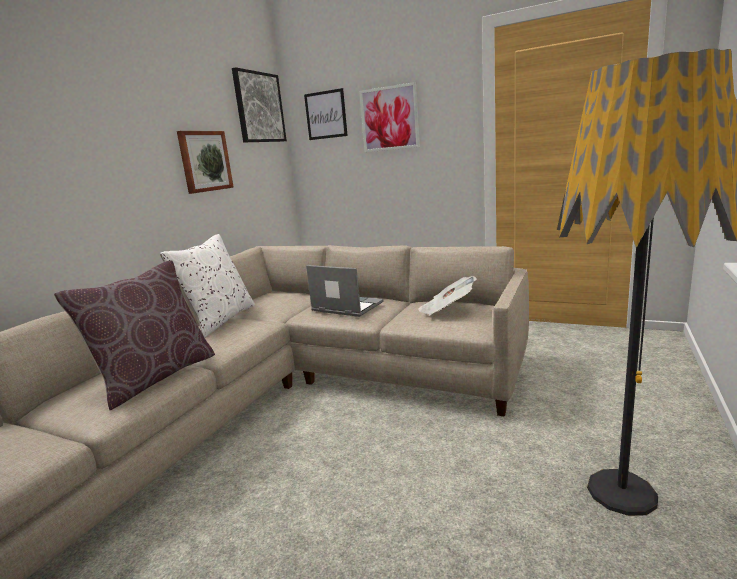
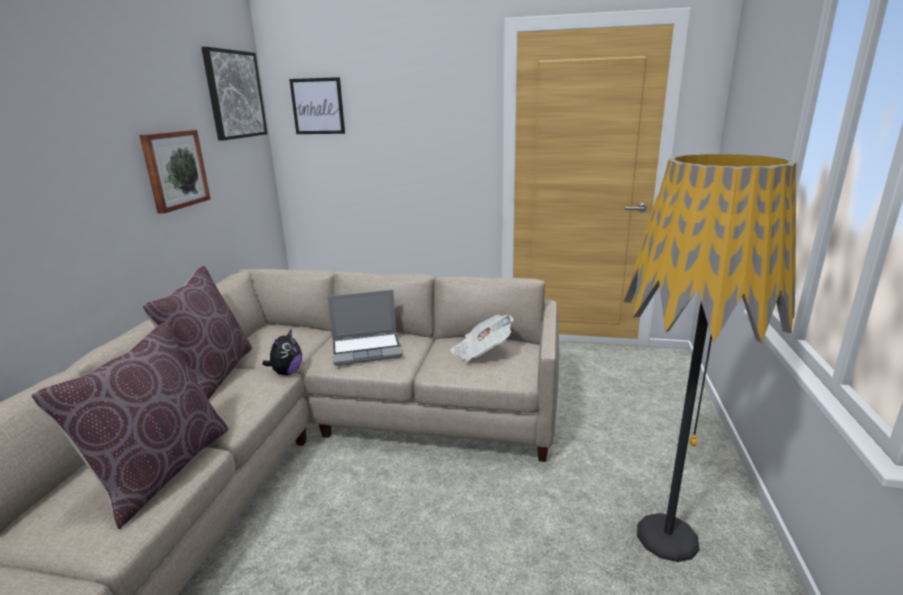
camera: 15 degrees left, 5 degrees up
(219, 320) = (214, 373): white pillow -> brown pillow
(275, 322) = (286, 372): none -> plush toy
(346, 307) = (367, 350): laptop -> laptop turned 150 degrees clockwise
(389, 118) = (397, 118): picture -> none

